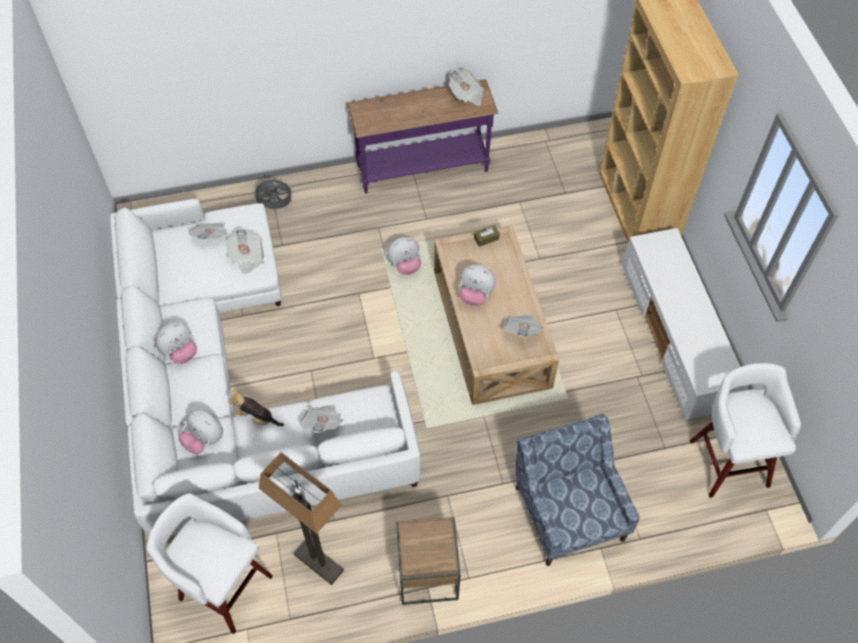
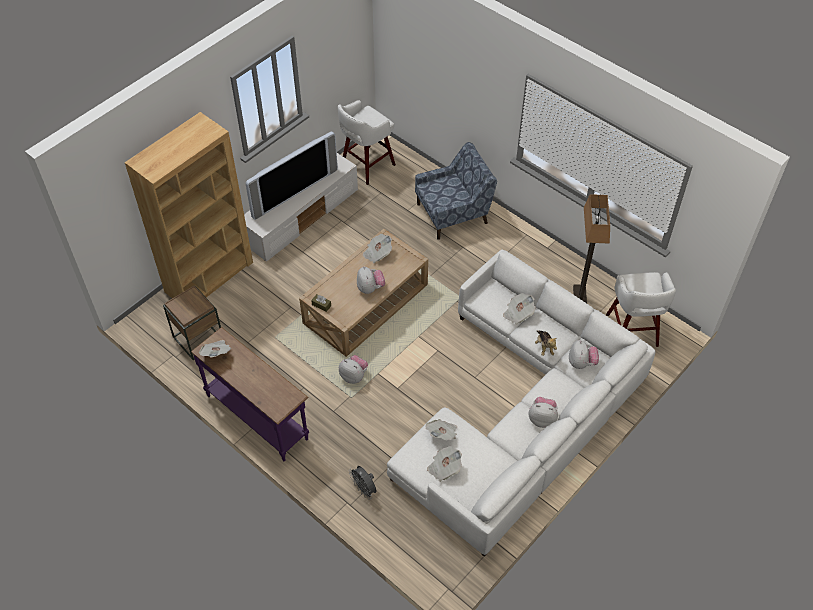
camera: 125 degrees left, 5 degrees down
(427, 575) = (541, 251): brown side table -> brown side table (198, 339)
(568, 511) = (453, 213): blue armchair -> blue armchair turned 150 degrees counterclockwise
(689, 302) = (293, 192): none -> television

